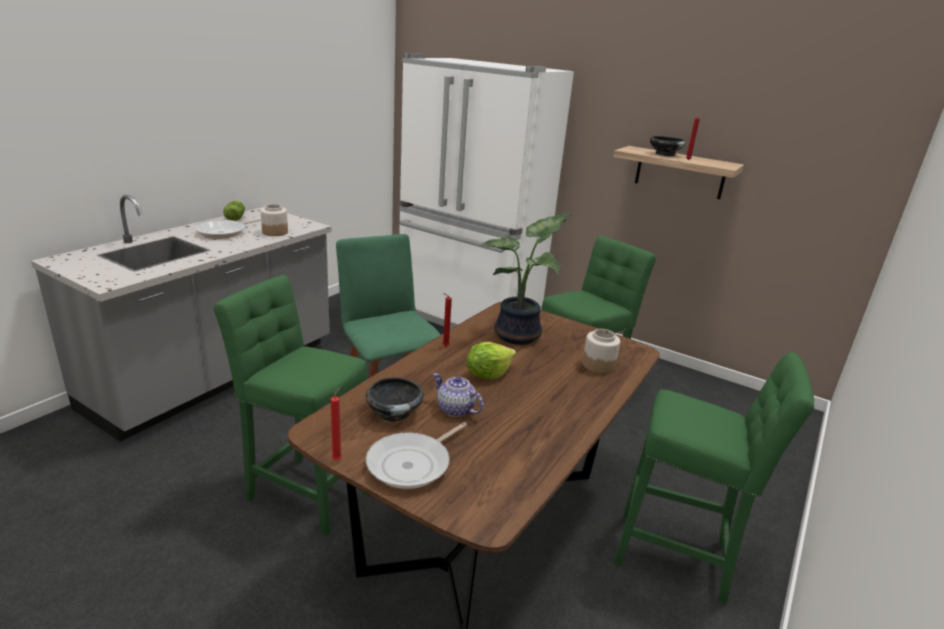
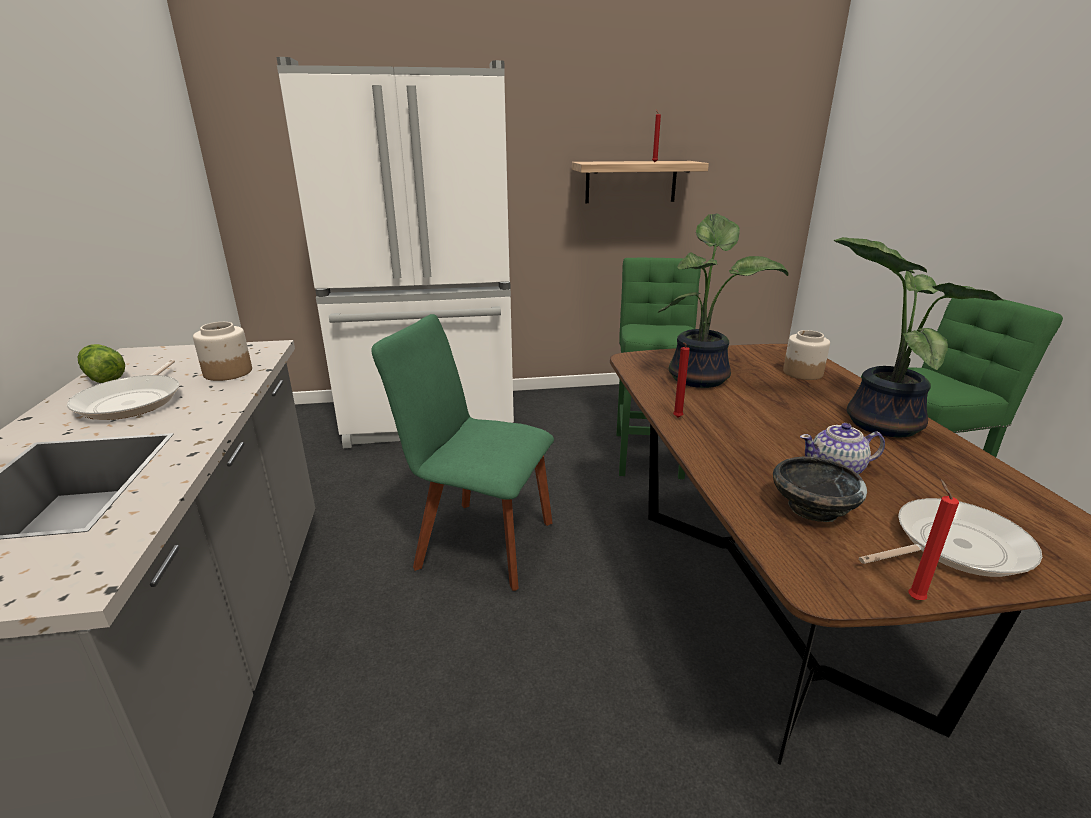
camera: 40 degrees left, 0 degrees up
(304, 492) = (575, 720): green stool -> none
(412, 464) = (954, 546): frying pan -> frying pan turned 105 degrees counterclockwise
(487, 374) = (769, 423): lettuce -> none
(558, 409) = (878, 422): none -> potted plant
(664, 154) = (624, 162): black bowl -> none

